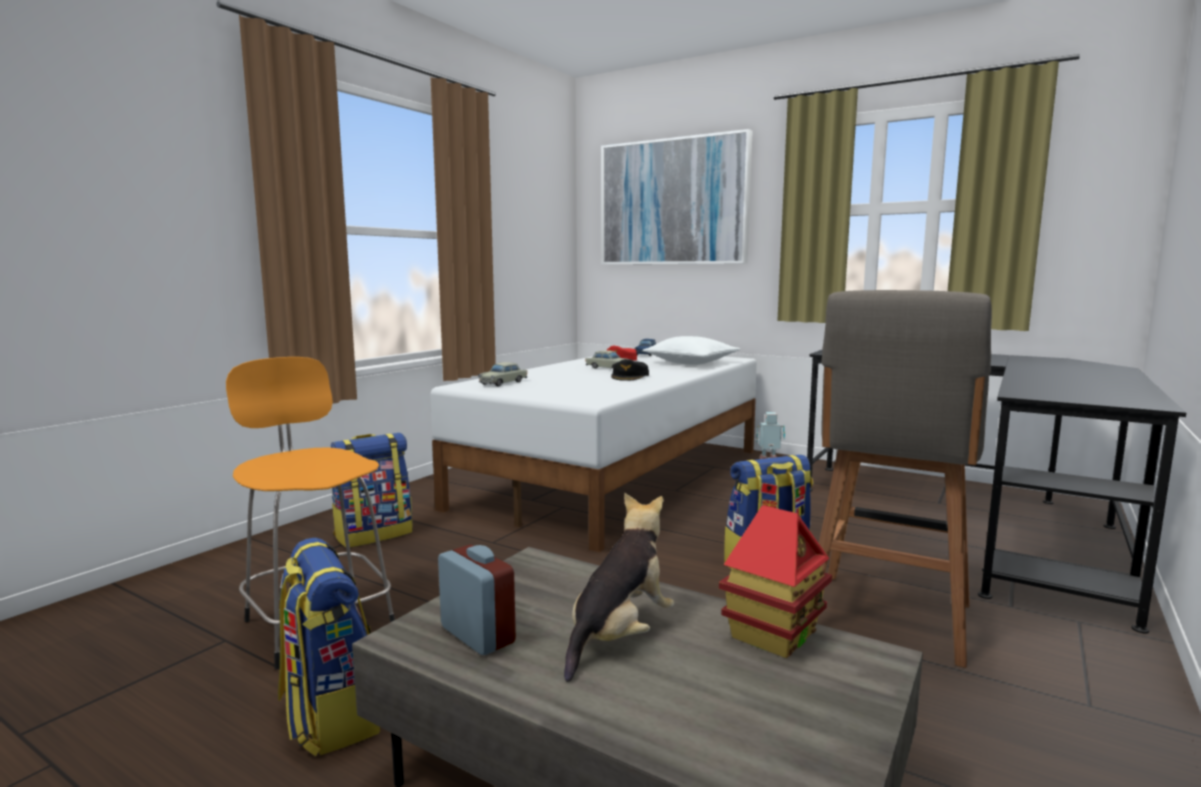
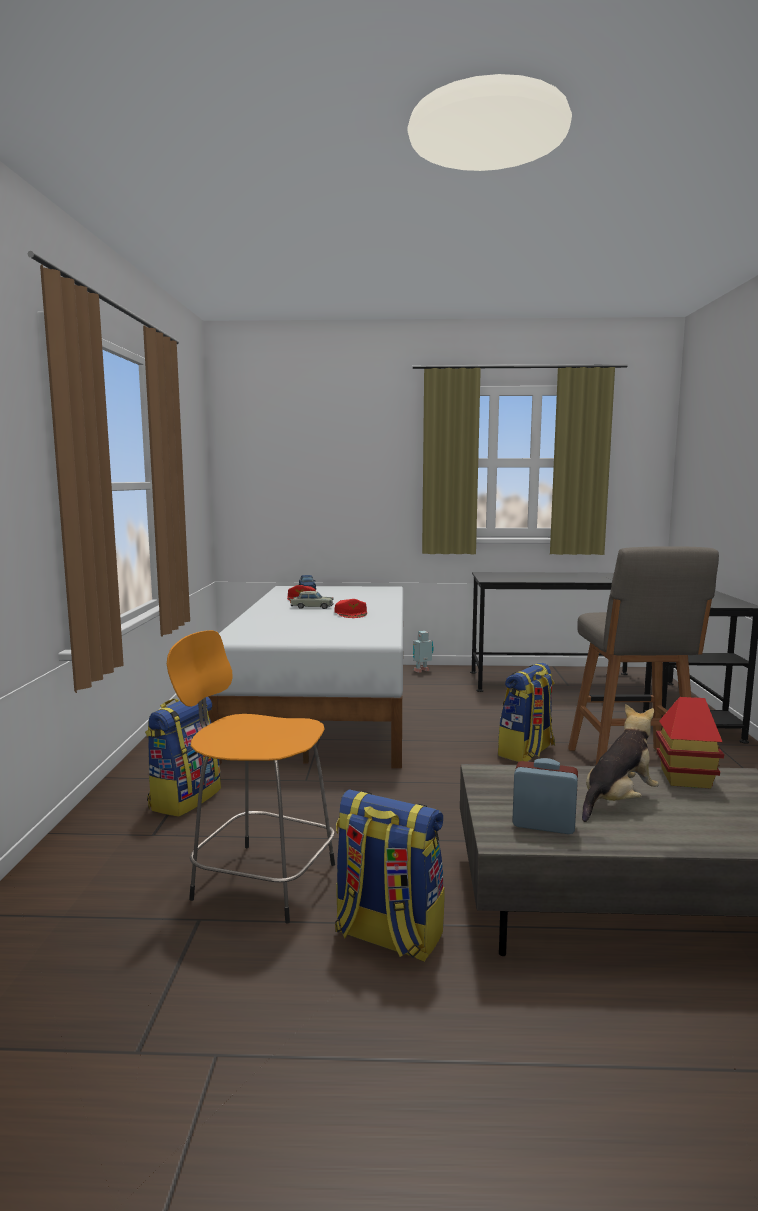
camera: 30 degrees left, 0 degrees up
(503, 383) = (261, 631): beige toy car -> none
(619, 636) = (618, 801): plush toy -> plush toy turned 45 degrees clockwise
(630, 376) = (351, 613): black cap -> red cap
(673, 202) = (316, 449): picture -> none
(691, 363) = (365, 595): white pillow -> none

